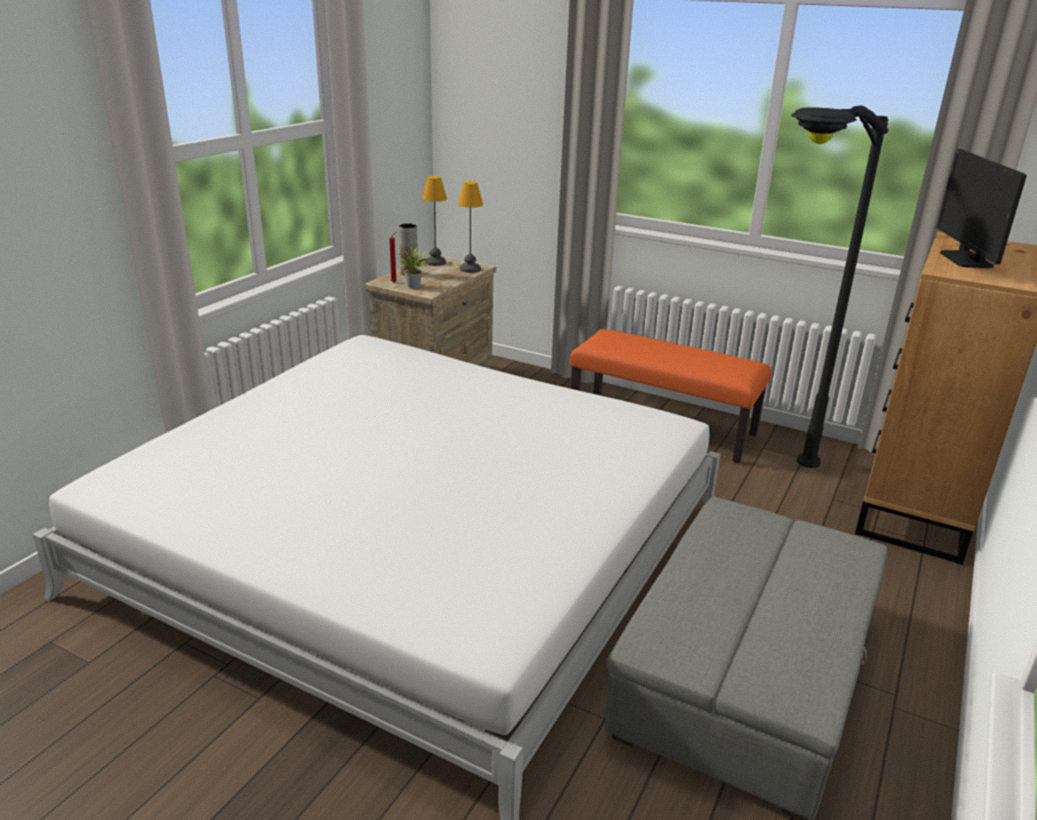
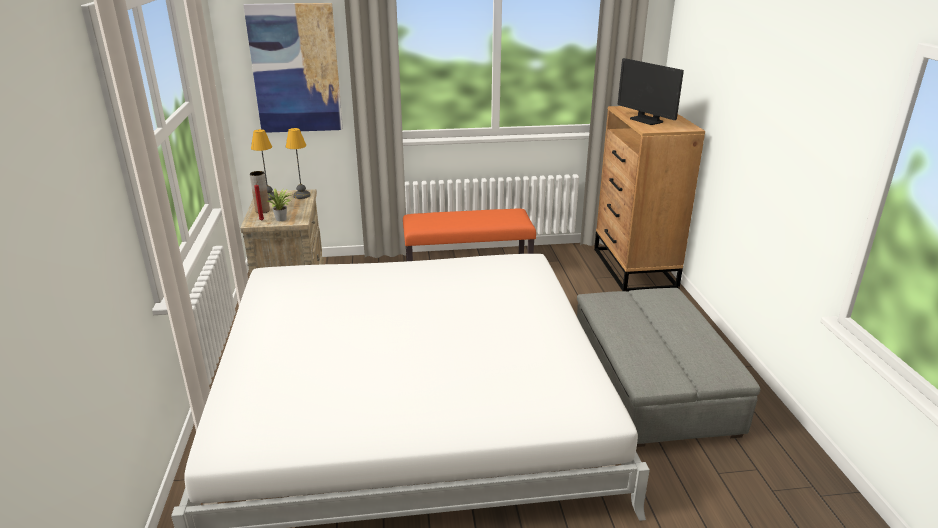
camera: 35 degrees left, 0 degrees up
(509, 111) = (296, 69): none -> picture
(769, 487) = (560, 283): black floor lamp -> none

